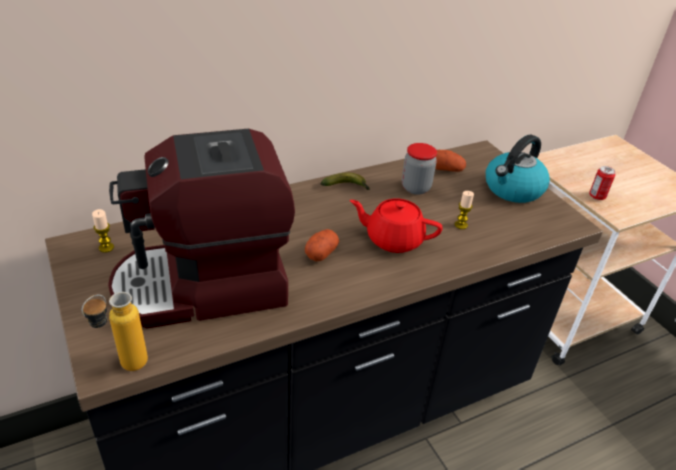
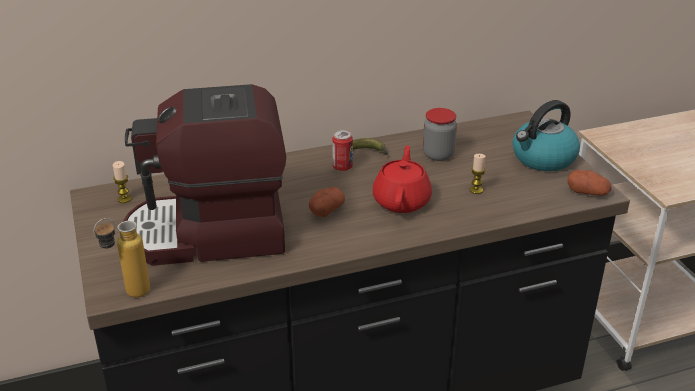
camera: 10 degrees right, 5 degrees down
(393, 239) = (402, 201): red teapot -> red teapot turned 75 degrees clockwise
(446, 169) = (475, 137): potato -> potato (587, 192)
(597, 196) = (651, 172): can -> can (342, 167)

